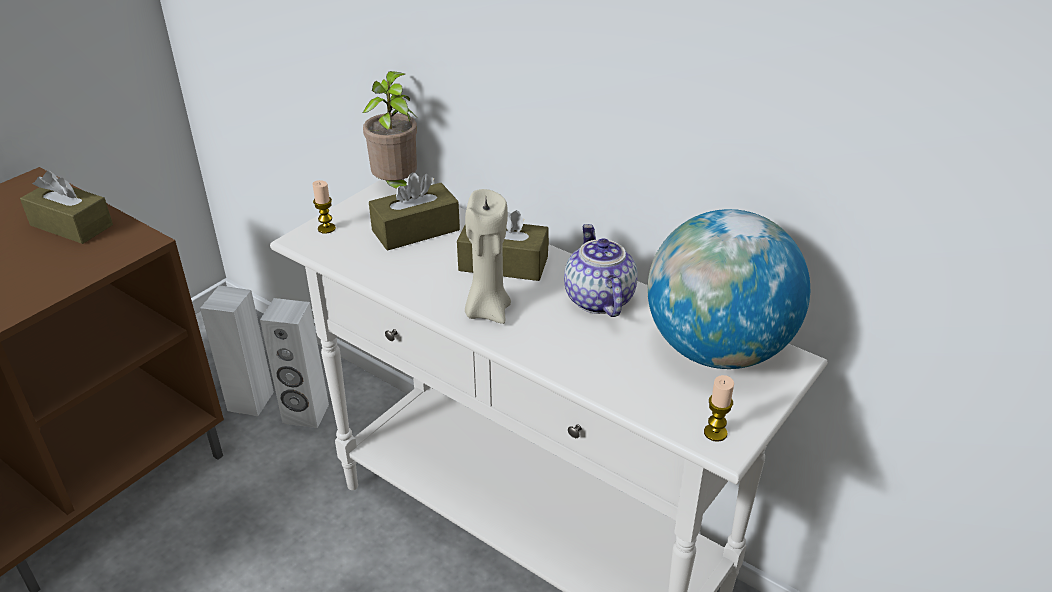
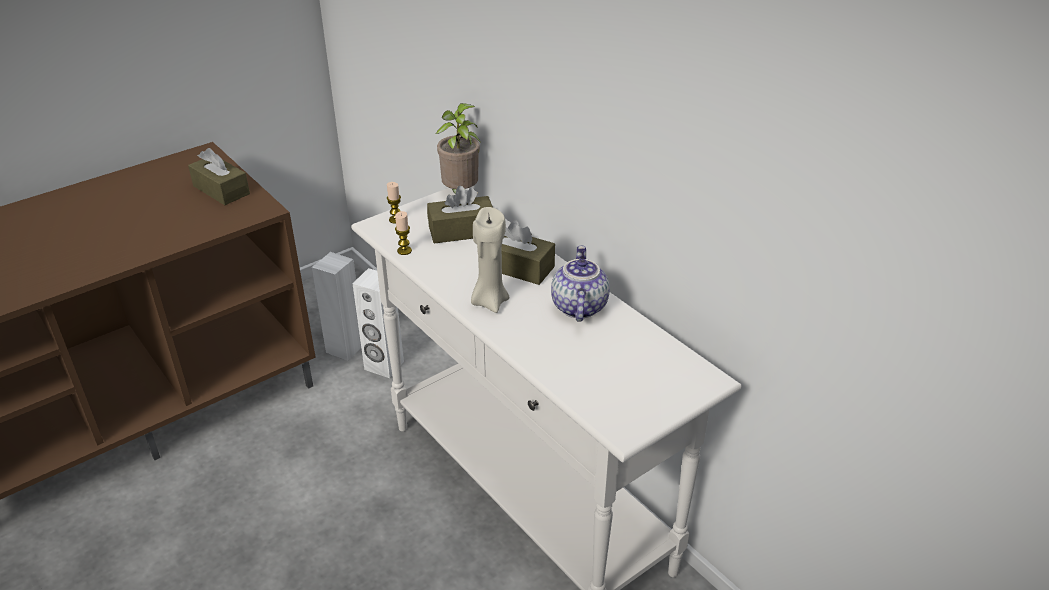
camera: 15 degrees right, 0 degrees up
(715, 433) = (621, 422): candle -> candle (404, 251)
(717, 350) = (654, 361): globe -> none

